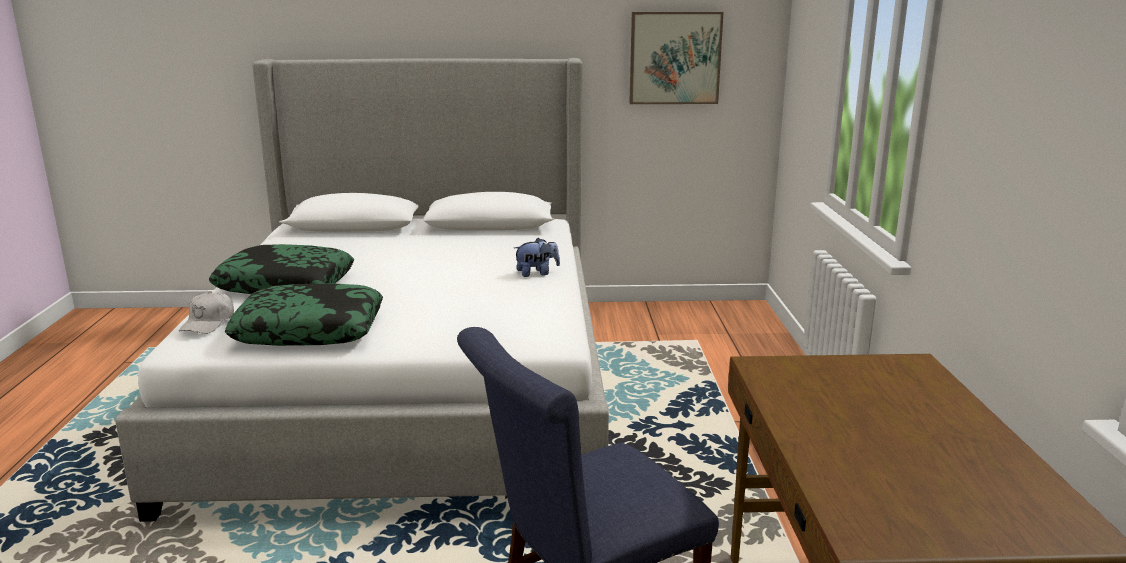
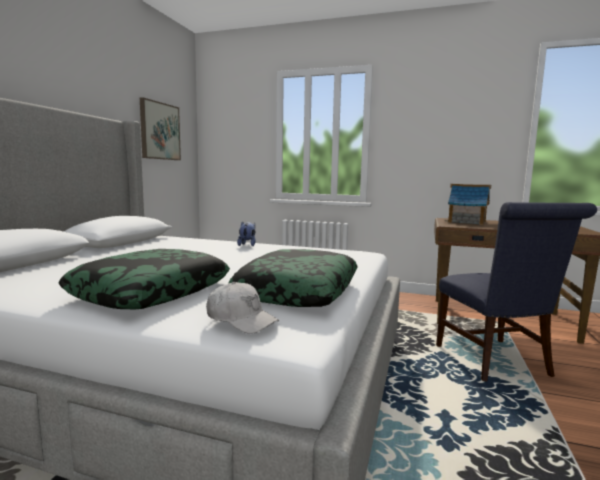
camera: 70 degrees left, 10 degrees down
(870, 385) = (467, 222): none -> toy house

